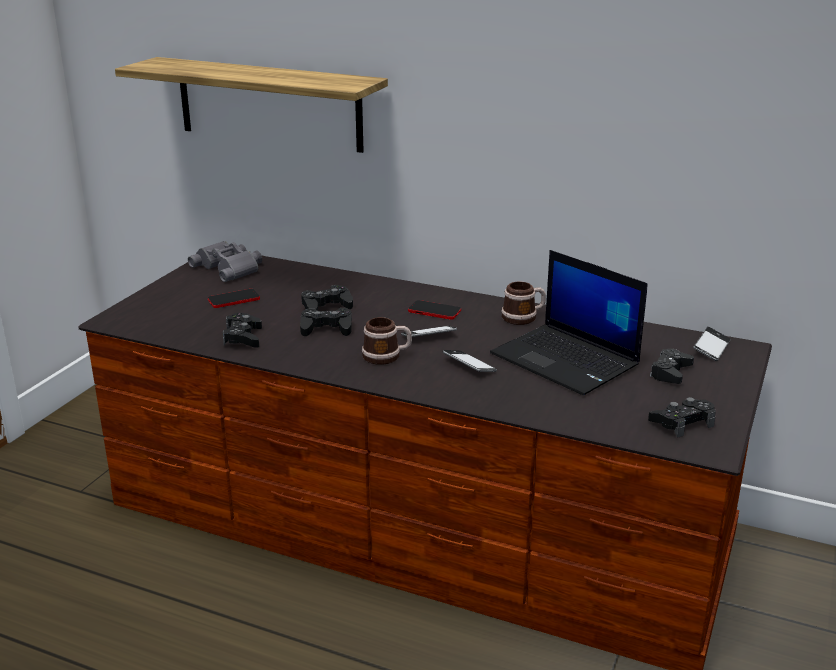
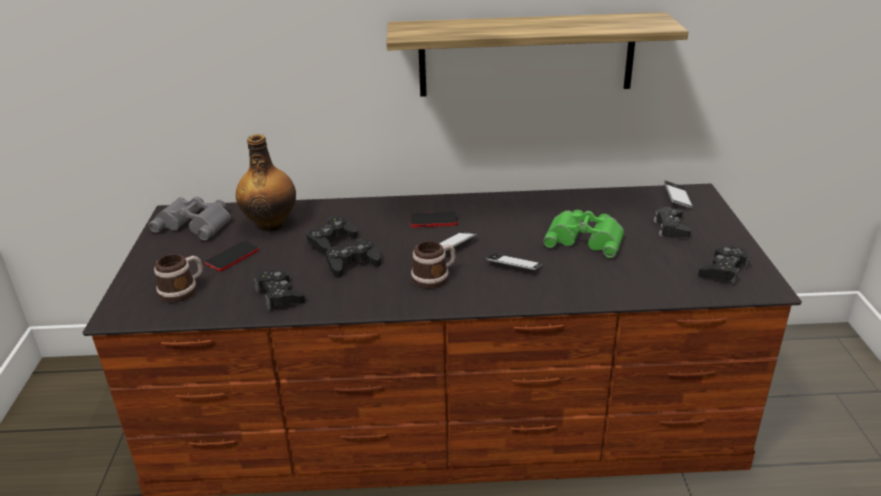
camera: 25 degrees left, 5 degrees up
(269, 104) = (205, 47): shelf -> shelf (526, 55)
(289, 281) = (271, 224): none -> bottle
(523, 317) = (512, 207): mug -> mug (183, 290)
(567, 360) = (585, 238): laptop -> green binoculars

